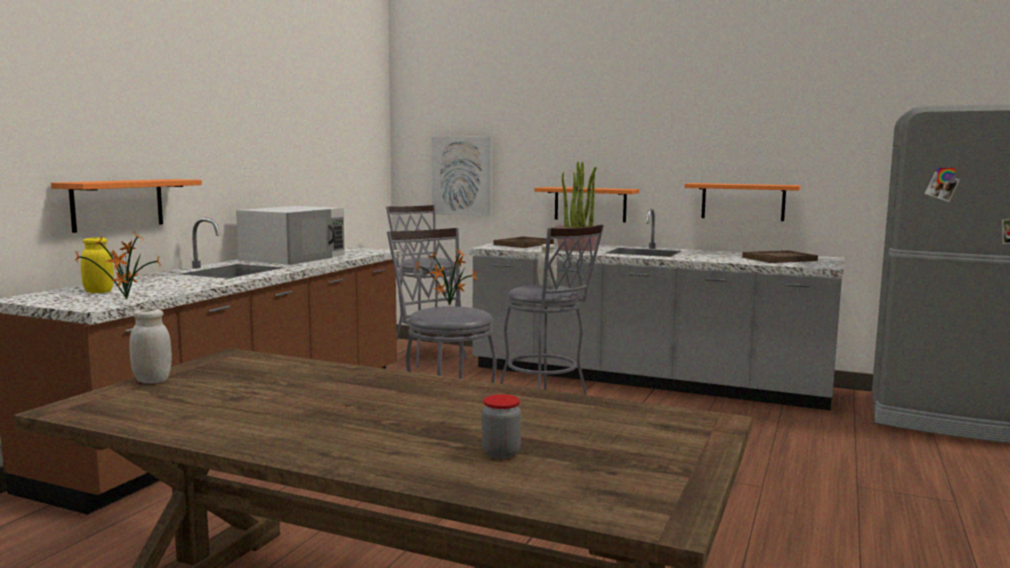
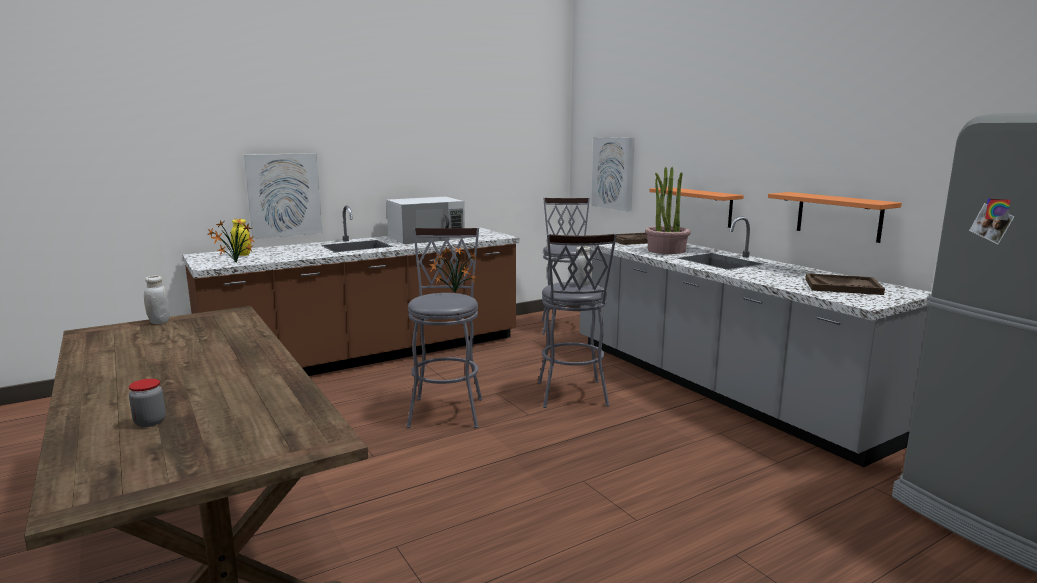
camera: 35 degrees right, 5 degrees up
(118, 204) = (284, 195): orange shelf -> picture

